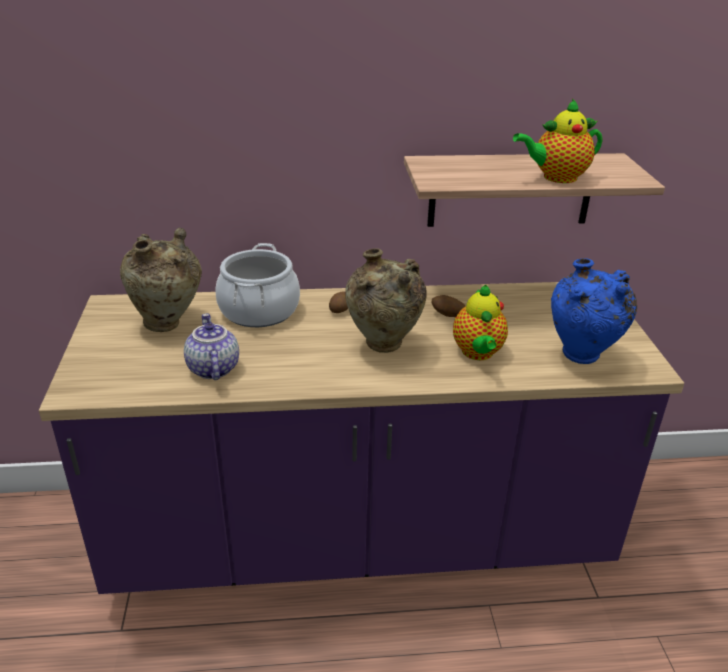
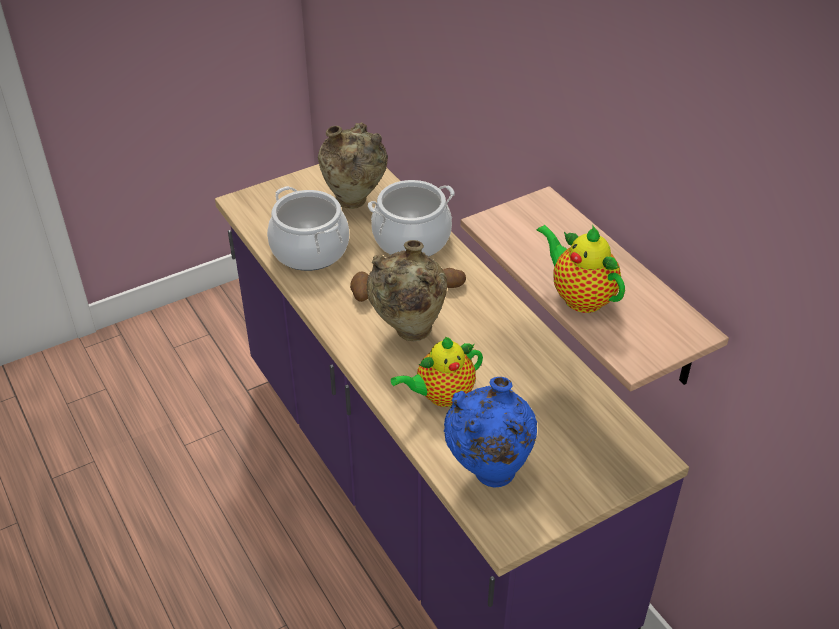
camera: 65 degrees right, 10 degrees up
(212, 369) = (309, 250): teapot -> cooking pot
(447, 315) = (496, 357): potato -> potato (361, 295)

